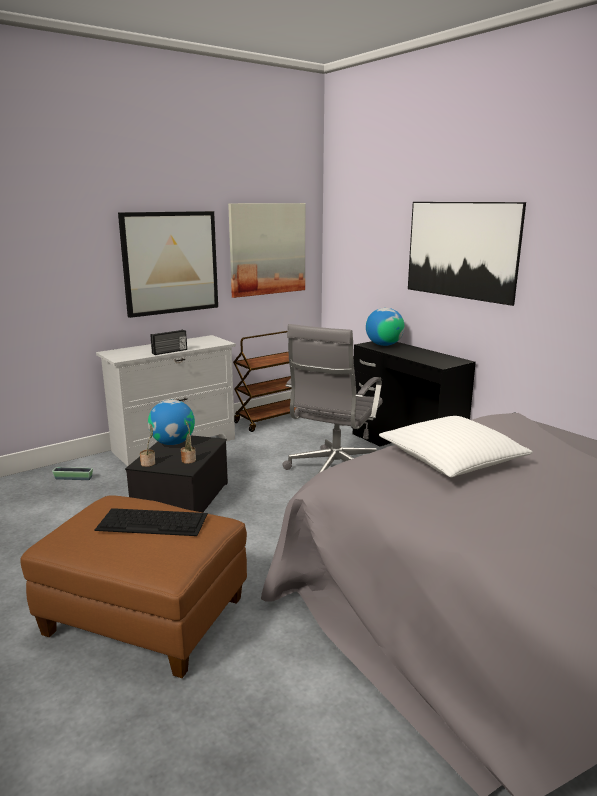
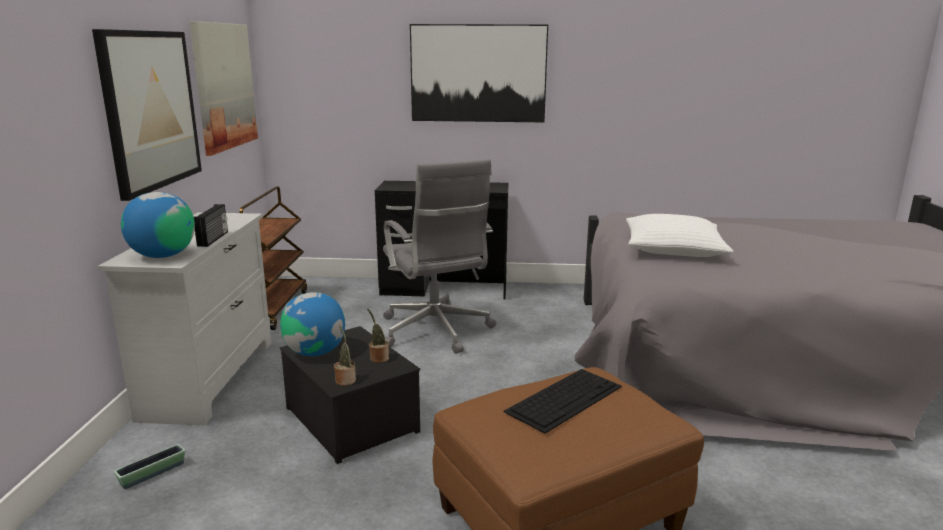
camera: 50 degrees left, 0 degrees up
(384, 345) = (402, 185): globe -> globe (163, 256)

